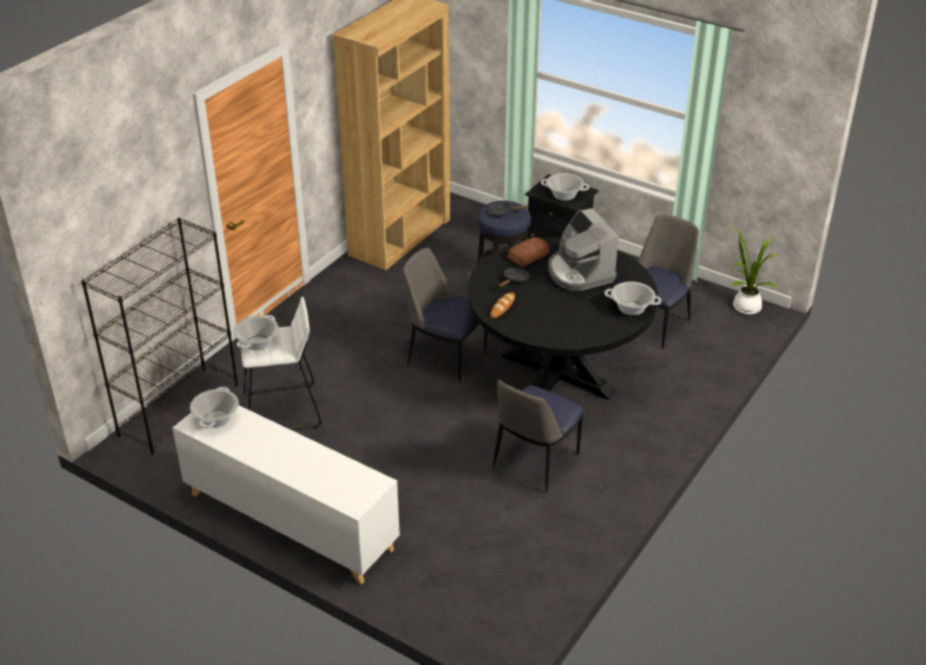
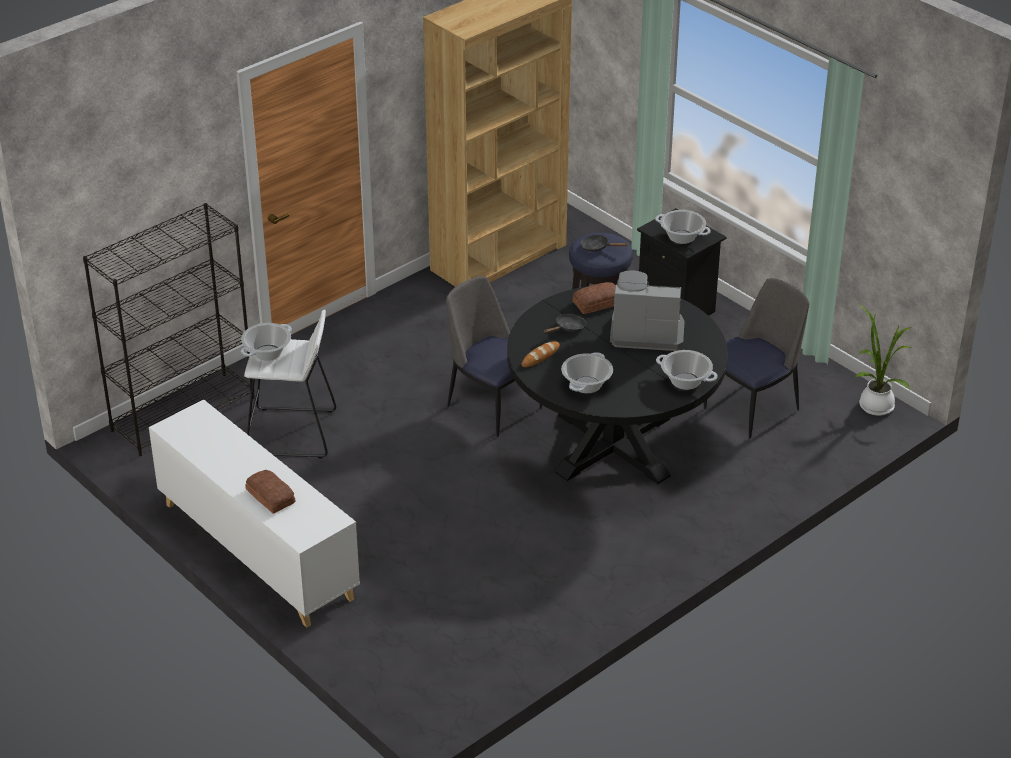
camera: 15 degrees right, 0 degrees up
(216, 419) = (196, 426): cooking pot -> cooking pot (587, 385)
(310, 470) = (271, 495): none -> bread
(534, 463) = (543, 538): chair -> none
(579, 272) = (646, 331): coffee machine -> coffee machine turned 105 degrees clockwise

